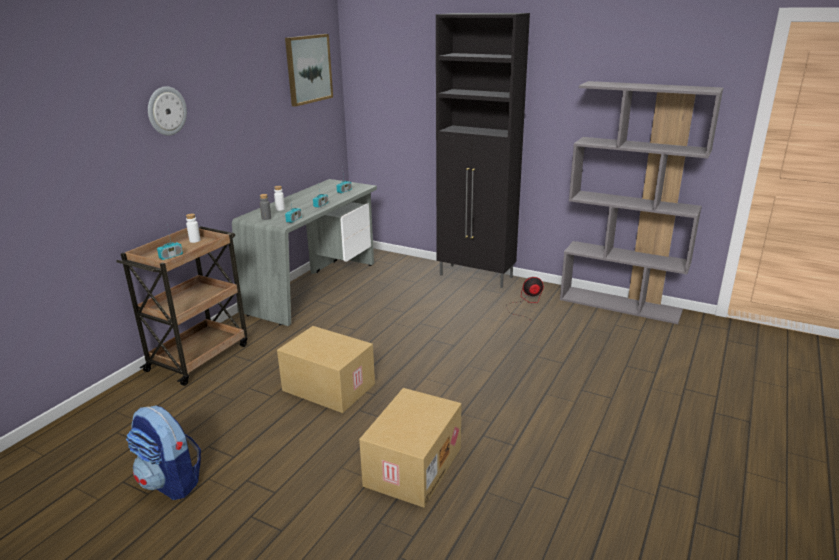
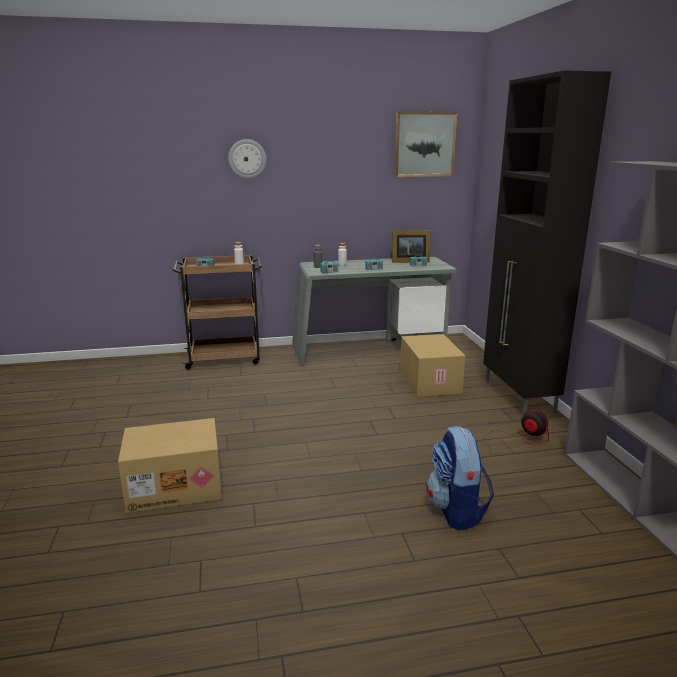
camera: 50 degrees right, 5 degrees down
(171, 482) = (85, 411): backpack -> backpack (457, 511)
(324, 189) = (408, 261): none -> picture frame
(327, 388) = (240, 411): cardboard box -> cardboard box (428, 382)

